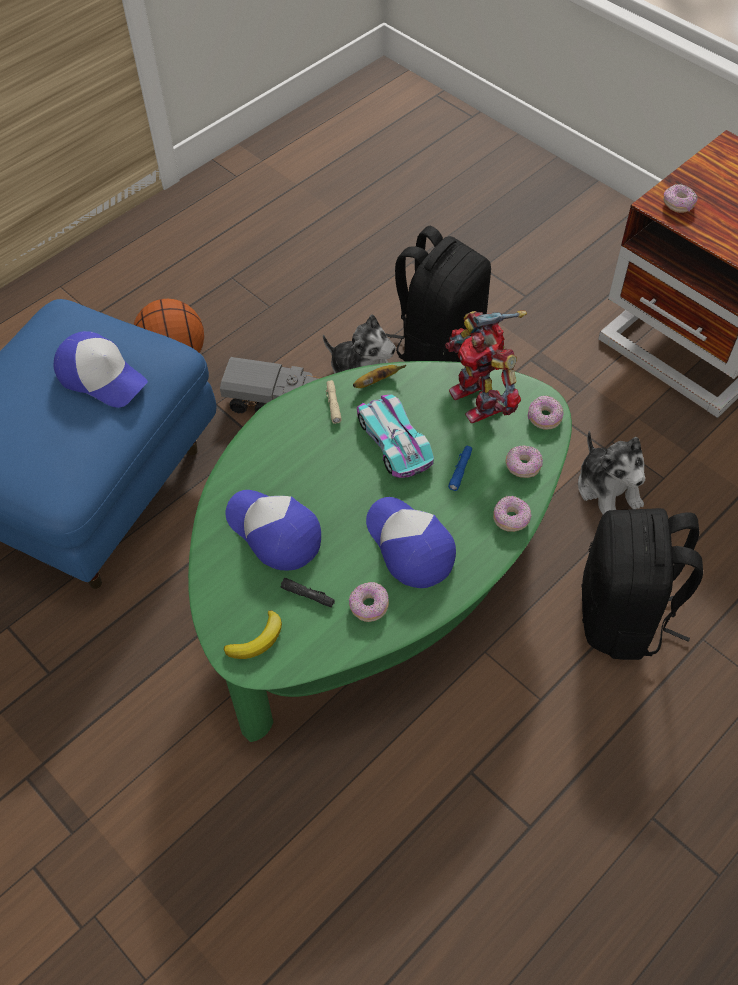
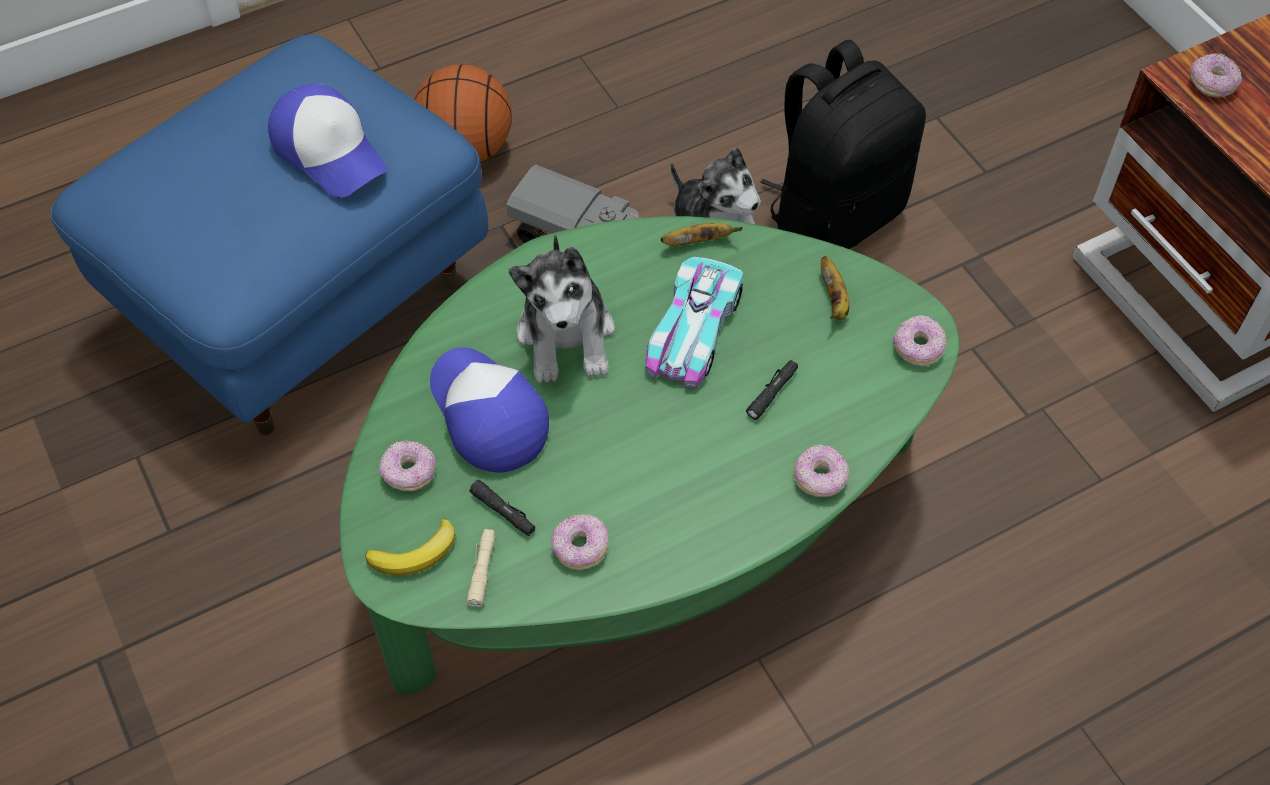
camera: 15 degrees right, 0 degrees up
(333, 404) = (627, 259): beige flashlight -> beige flashlight (482, 570)
(394, 440) = (693, 329): toy car -> toy car turned 150 degrees counterclockwise
(409, 545) = (664, 479): cap -> none
(460, 470) = (772, 393): blue flashlight -> black flashlight
(479, 399) = (834, 300): toy robot -> banana
(523, 466) = (863, 409): donut -> donut (409, 473)
(608, 489) = (1013, 475): plush toy -> plush toy (567, 335)
(623, 615) = (974, 661): black backpack -> none

